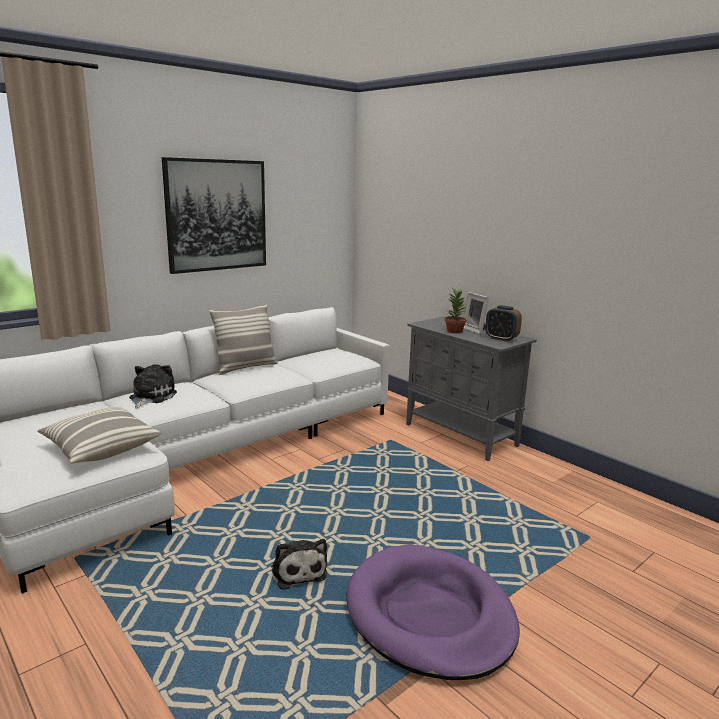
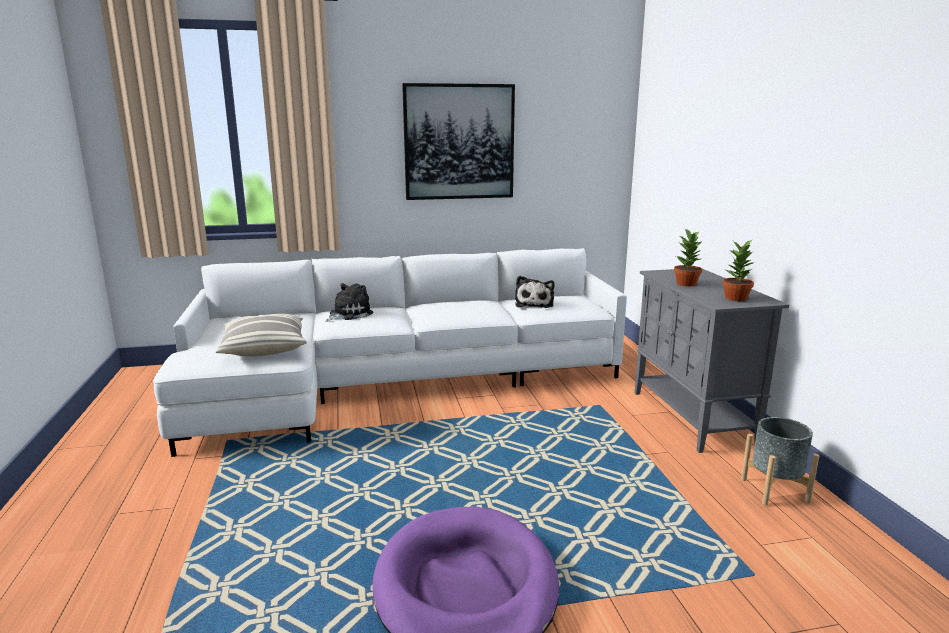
camera: 30 degrees right, 0 degrees up
(245, 367) = (460, 301): pillow -> none
(298, 571) = (382, 504): plush toy -> plush toy (534, 304)
(475, 330) = (716, 285): picture frame -> none
(501, 339) = (736, 298): alarm clock -> potted plant
(552, 475) = (774, 490): none -> grey planter

